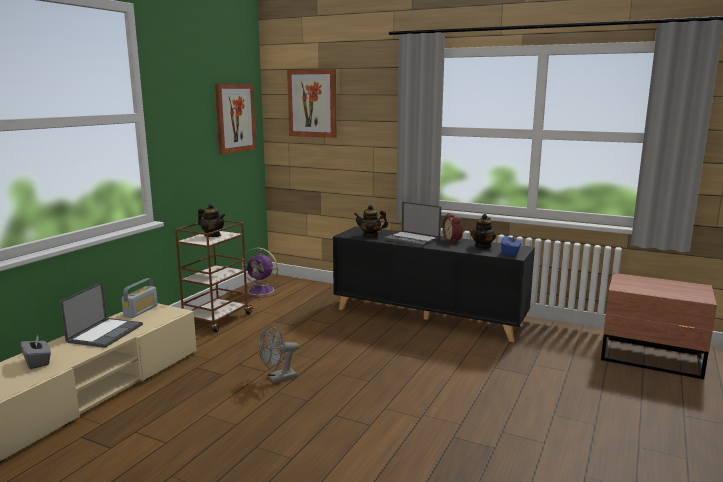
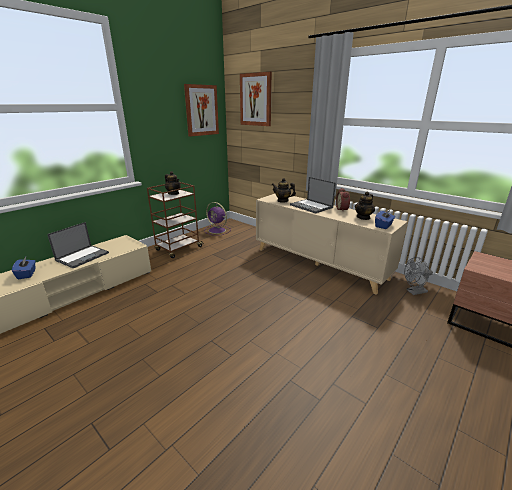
camera: 15 degrees right, 10 degrees up
(37, 362) = (27, 274): grey tissue box -> blue tissue box
(141, 311) = (116, 242): radio -> none
(278, 378) = (190, 301): grey fan -> grey fan (414, 292)
(428, 317) = (319, 263): black cabinet -> beige cabinet

